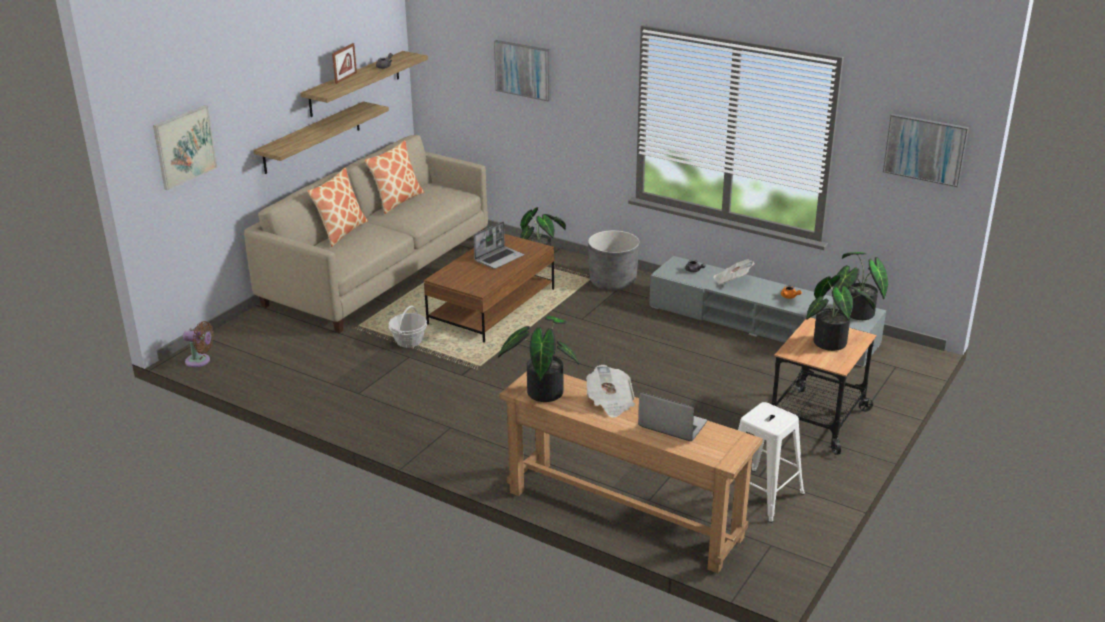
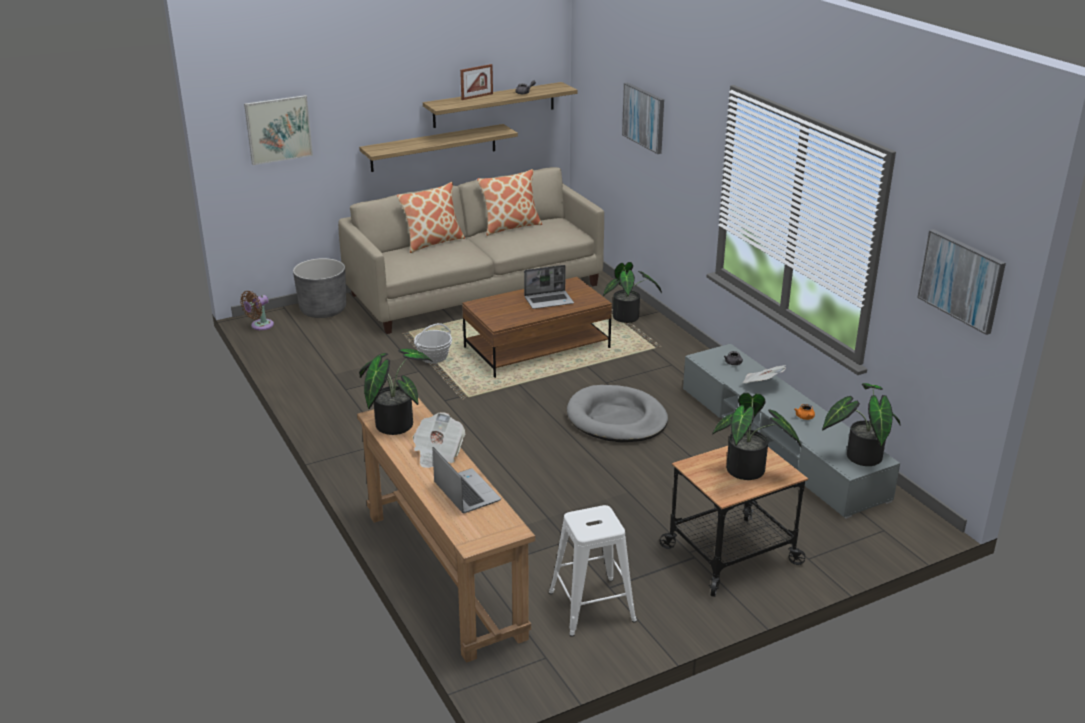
camera: 30 degrees right, 0 degrees up
(200, 361) = (260, 326): brown fan -> brown fan turned 90 degrees clockwise
(612, 282) = (674, 356): grey planter -> grey planter (323, 310)
(622, 345) = (616, 419): none -> grey dog bed

